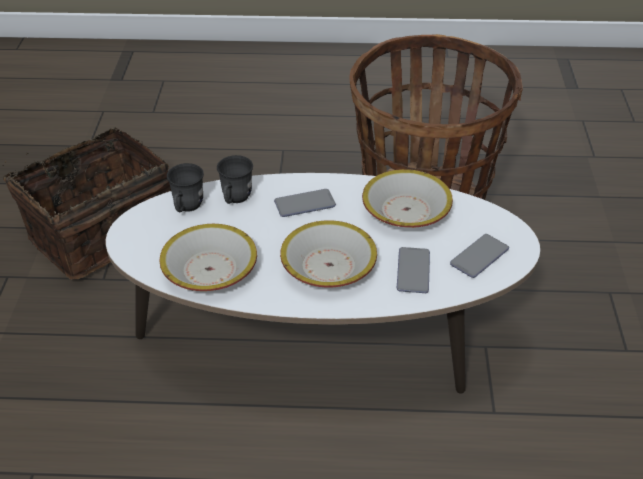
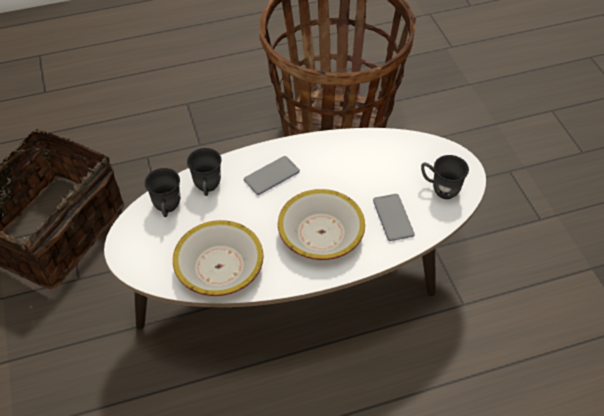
camera: 20 degrees left, 10 degrees up
(406, 210) = (361, 159): bowl -> none
(479, 257) = (439, 189): phone -> grey mug

